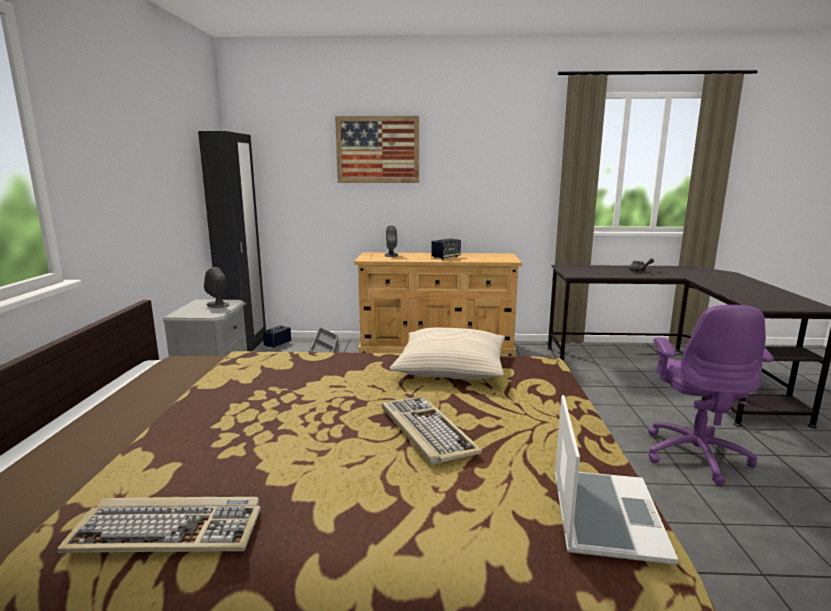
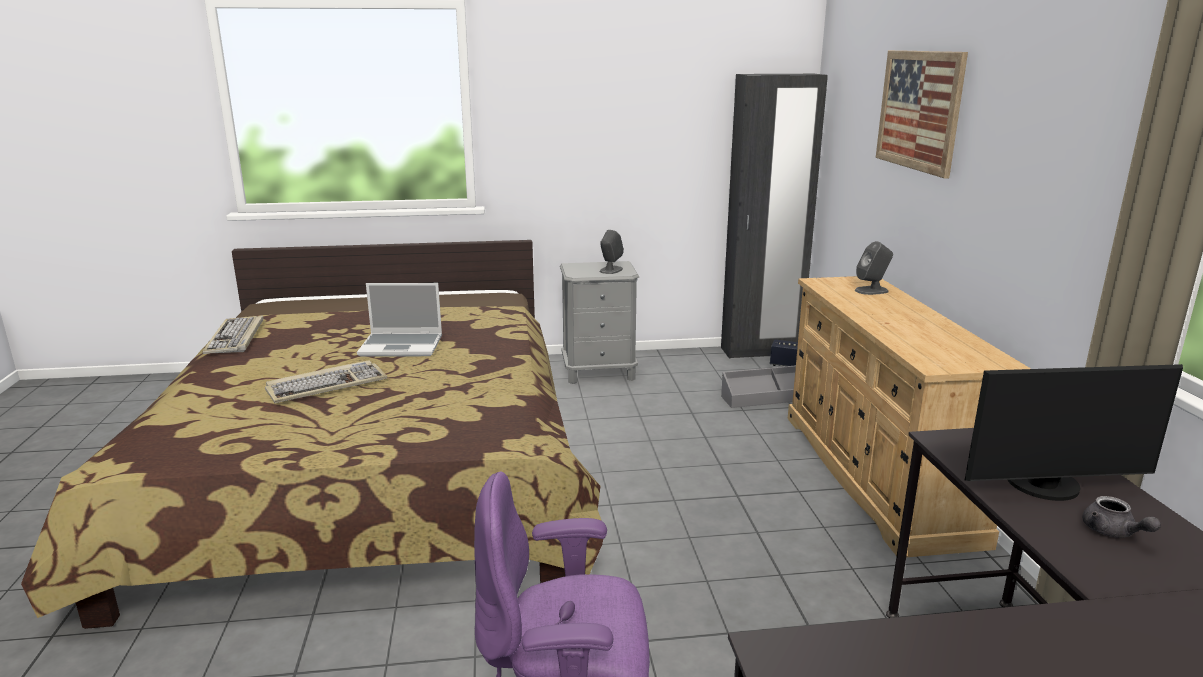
camera: 80 degrees right, 5 degrees up
(446, 257) = (898, 321): speaker -> none
(451, 367) = (478, 389): beige pillow -> none
(604, 515) = (172, 450): laptop -> laptop (402, 346)
(610, 271) = (1047, 487): none -> monitor

